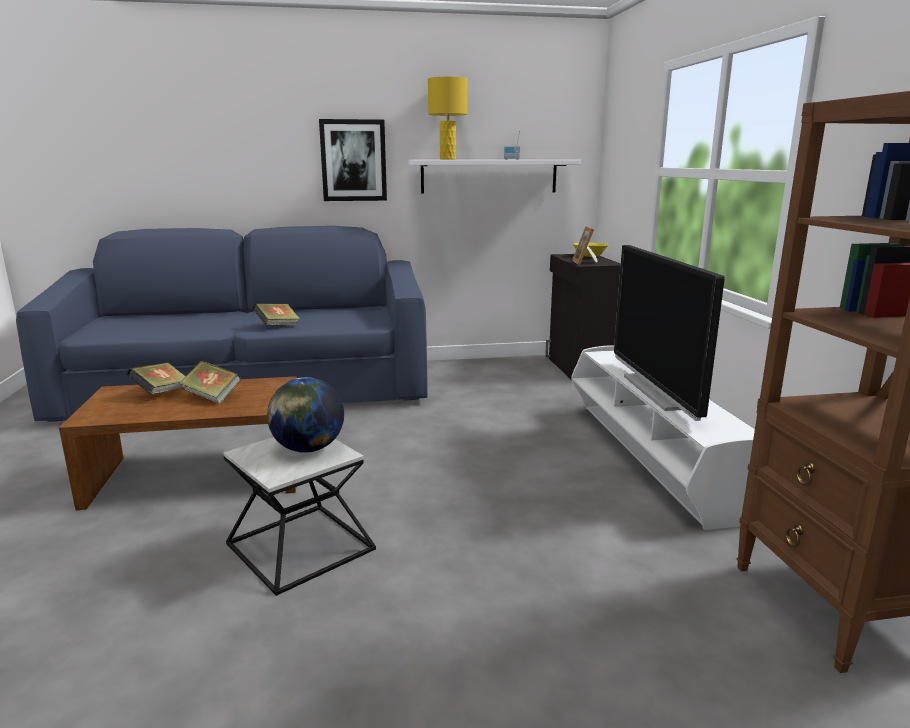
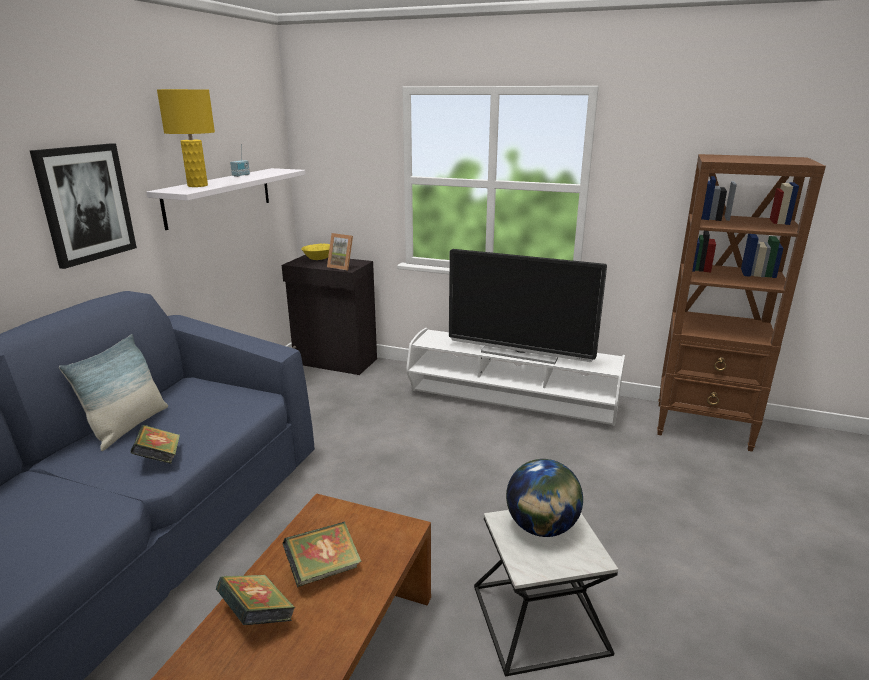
camera: 60 degrees left, 5 degrees up
(308, 313) = (128, 426): none -> pillow

